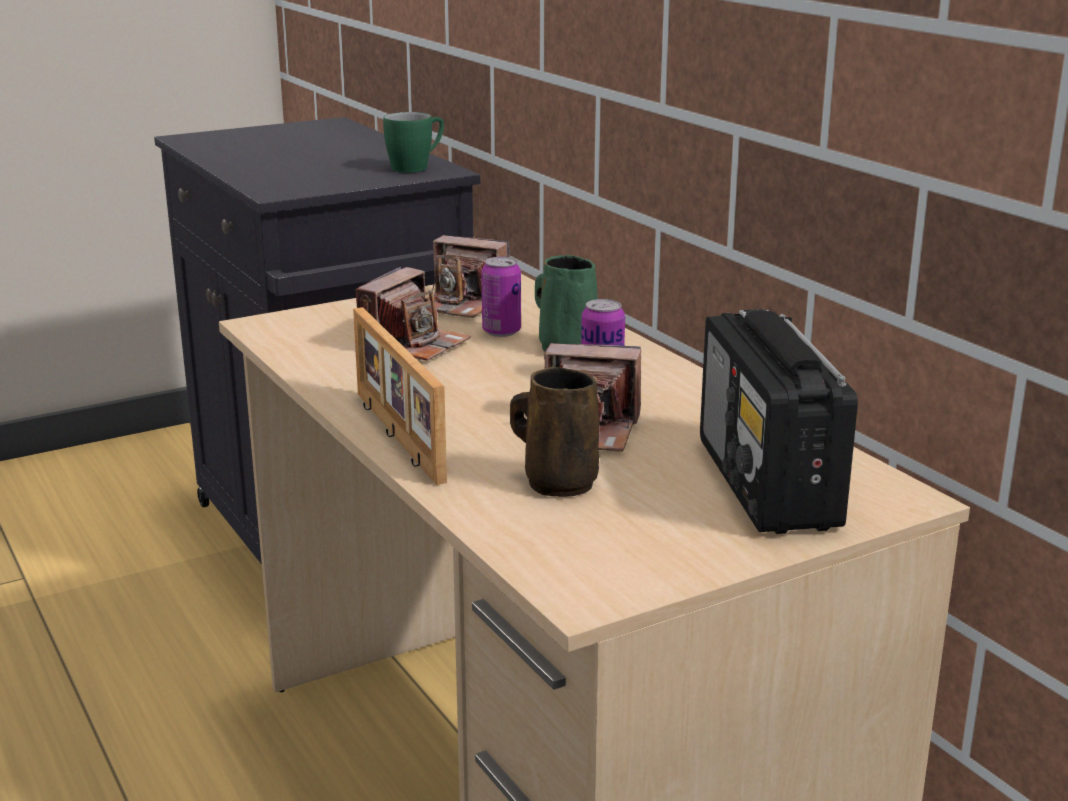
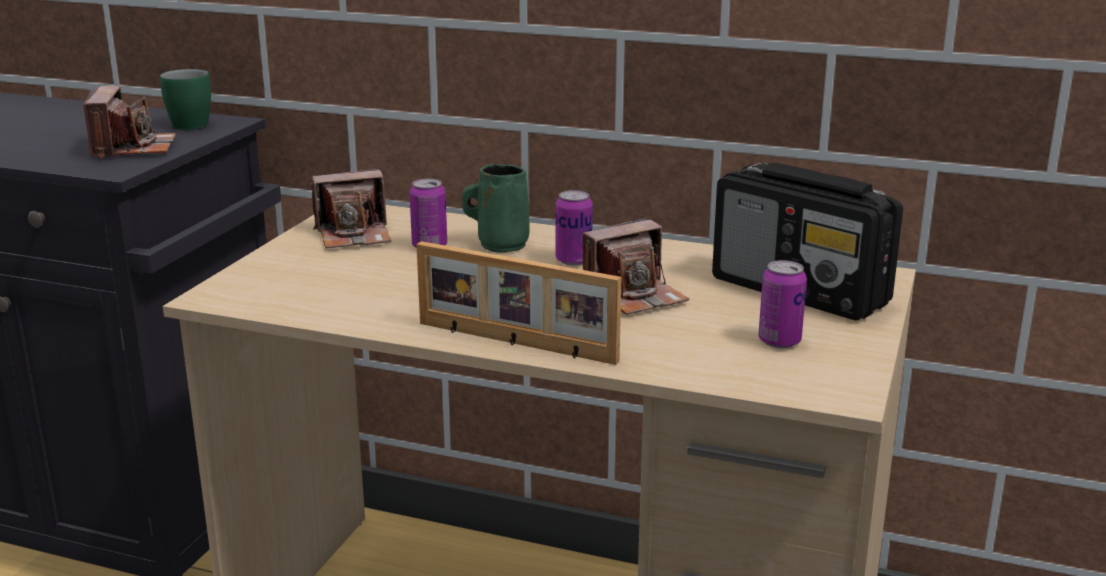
camera: 40 degrees left, 0 degrees up
(414, 344) = (382, 275): camera -> camera (132, 148)
(557, 482) = (685, 334): brown mug -> none
(634, 522) = (779, 341): none -> can

